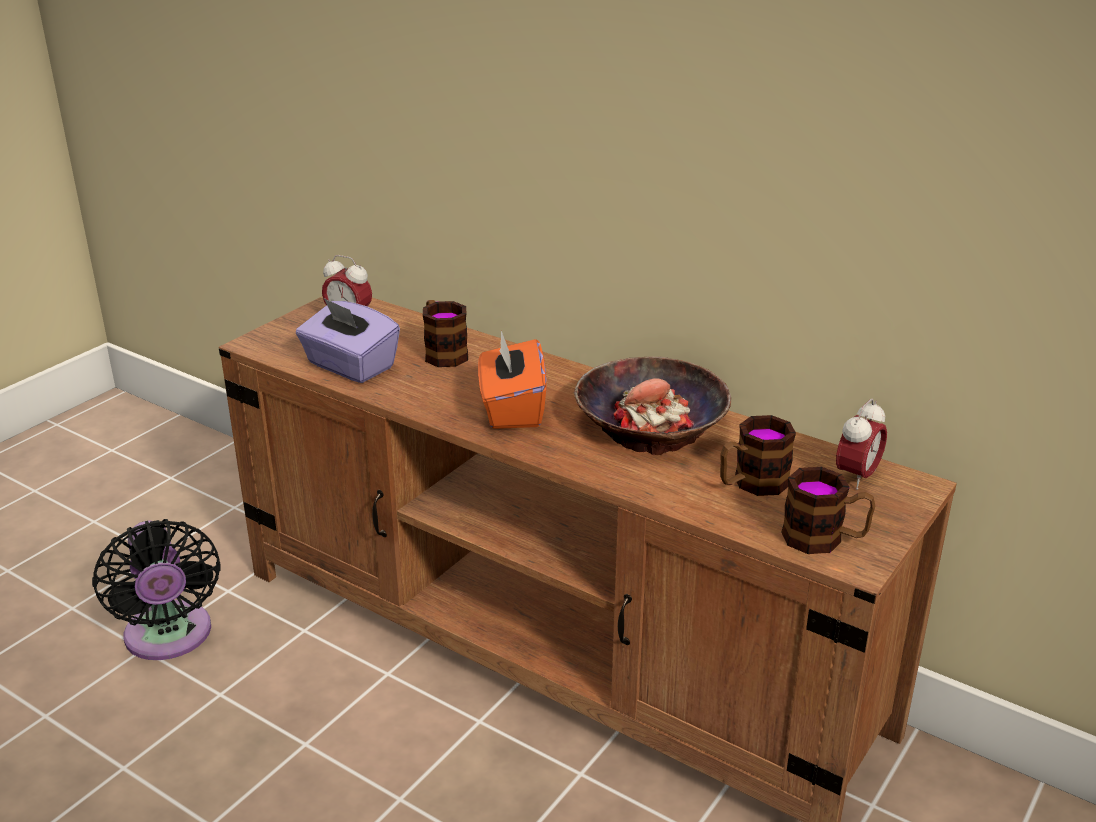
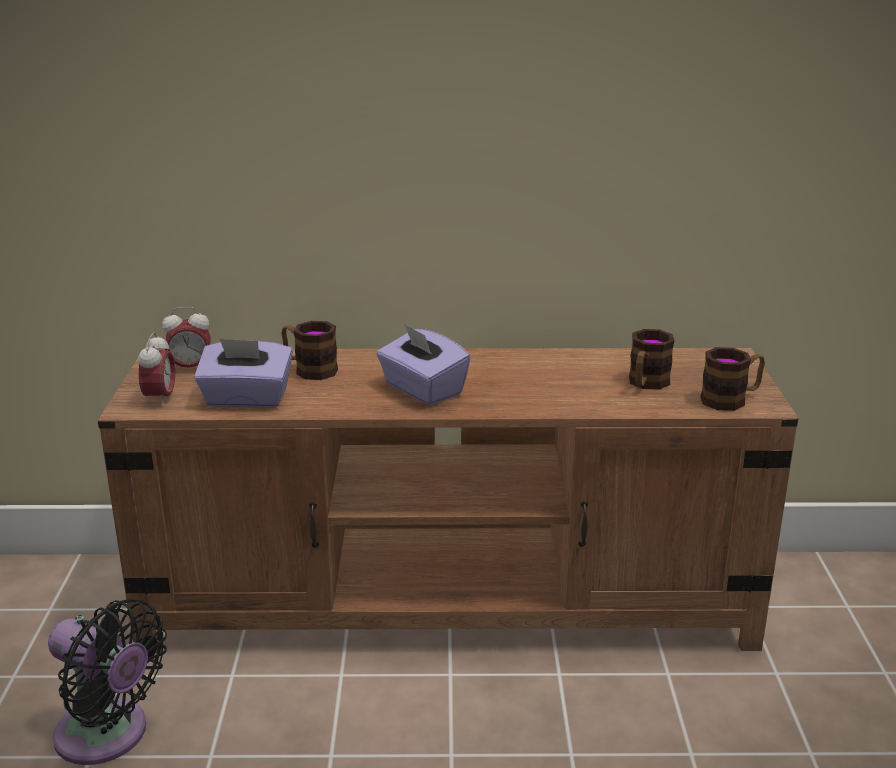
camera: 35 degrees left, 5 degrees down
(512, 409) = (422, 390): orange tissue box -> purple tissue box
(651, 423) = (531, 370): bowl -> none
(856, 477) = (697, 361): alarm clock -> alarm clock (160, 399)

